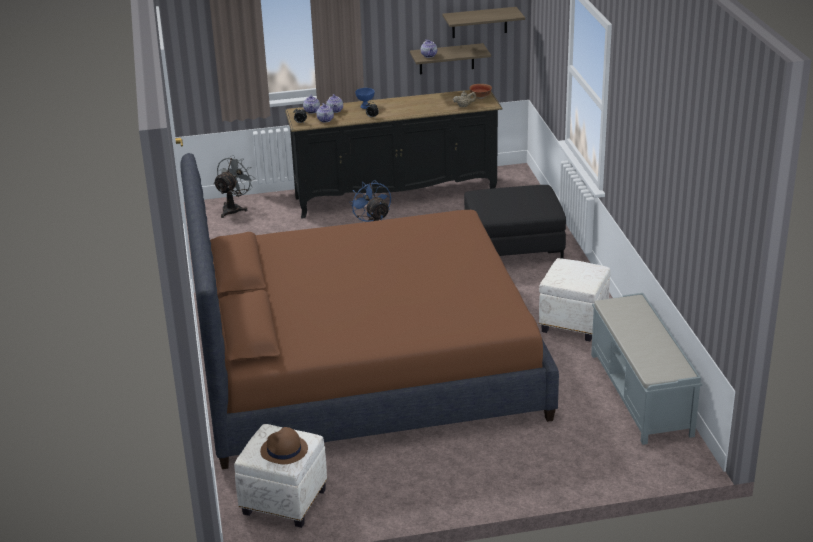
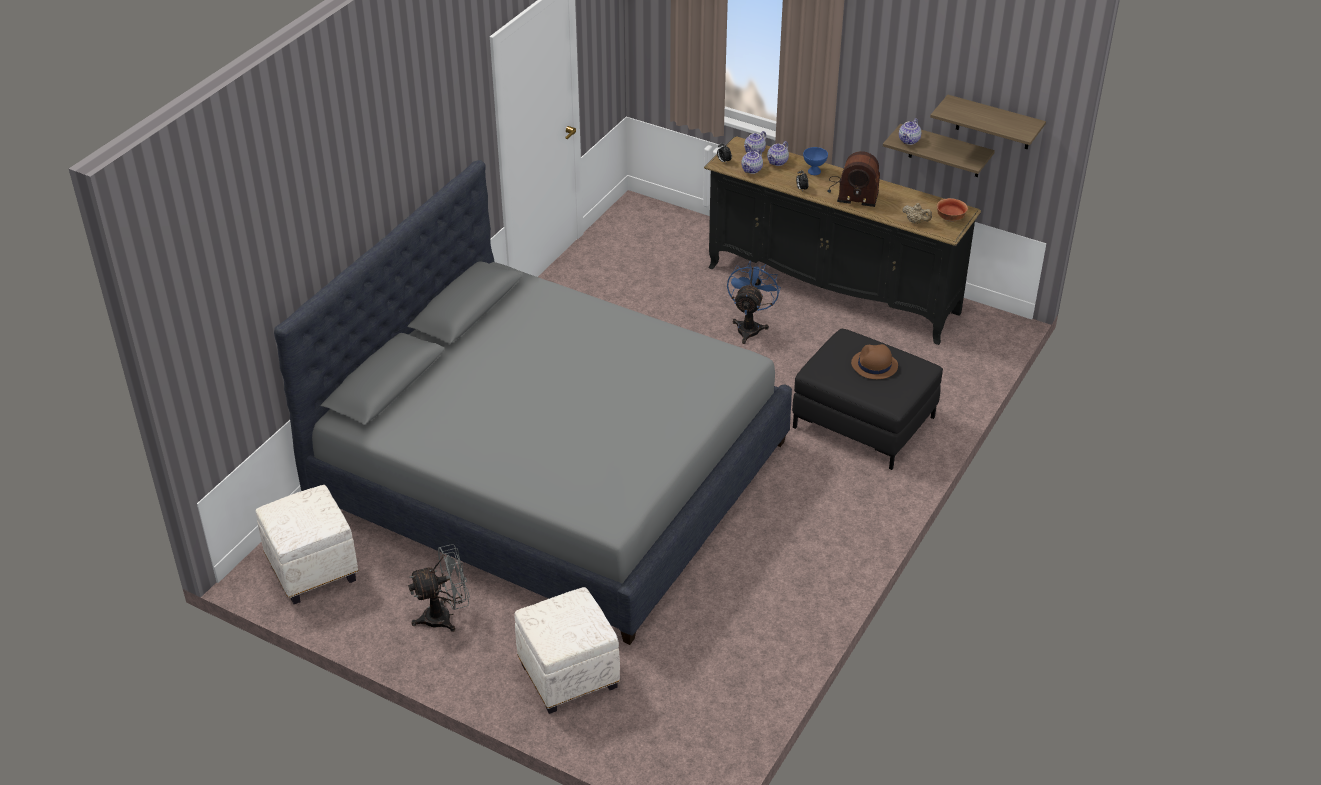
camera: 40 degrees right, 10 degrees up
(234, 208) = (662, 223): grey fan -> grey fan (445, 616)
(284, 451) = (299, 523): brown hat -> brown hat (874, 365)
(365, 365) = (550, 472): brown bed -> grey bed
(404, 107) = (852, 192): none -> radio
(573, 323) = (800, 549): white ottoman -> white ottoman (568, 677)
(641, 394) = (751, 674): grey bench -> none

